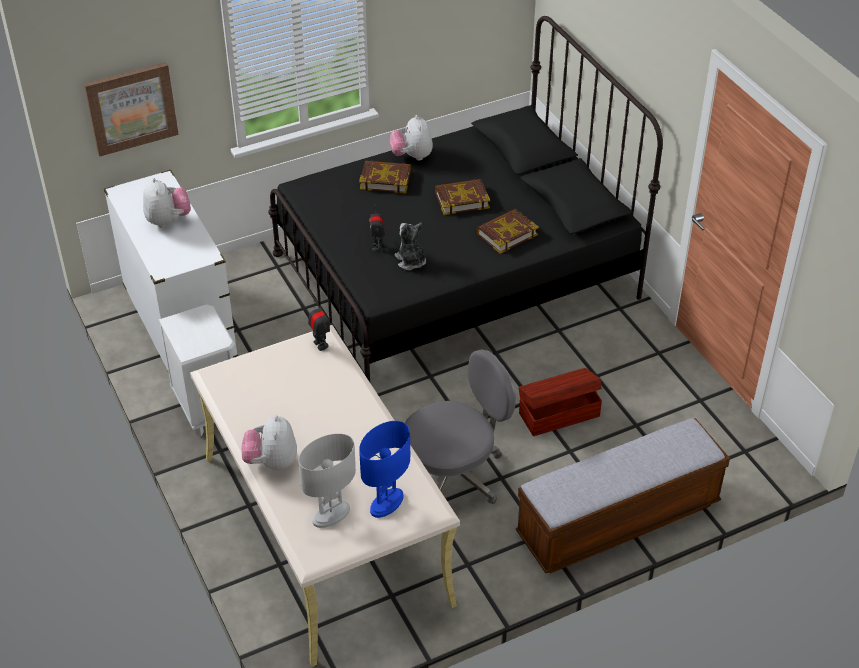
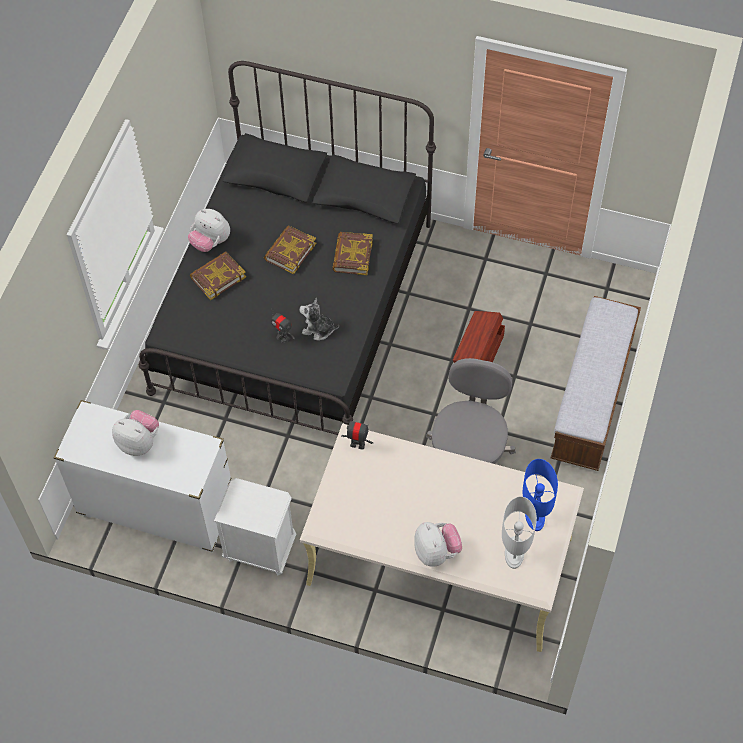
camera: 45 degrees left, 15 degrees up
(131, 108) = (47, 380): picture -> none
(272, 462) = (436, 552): plush toy -> plush toy turned 150 degrees counterclockwise

